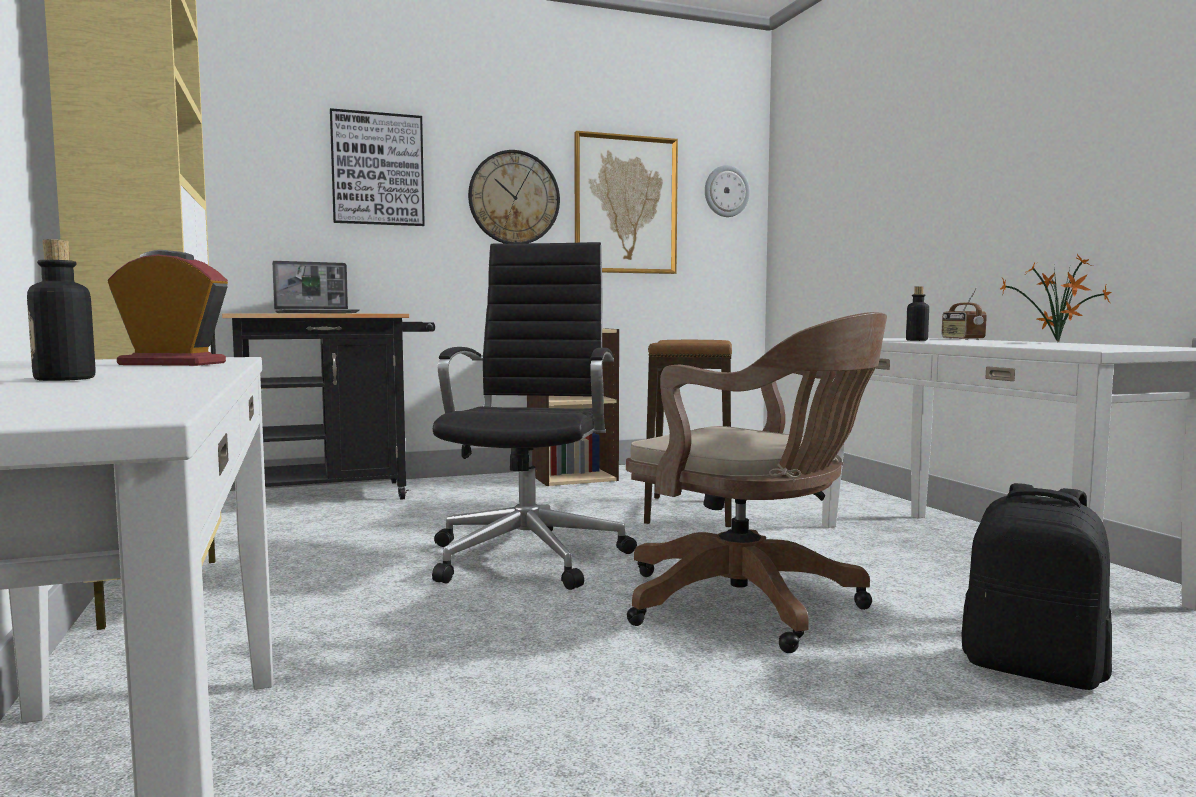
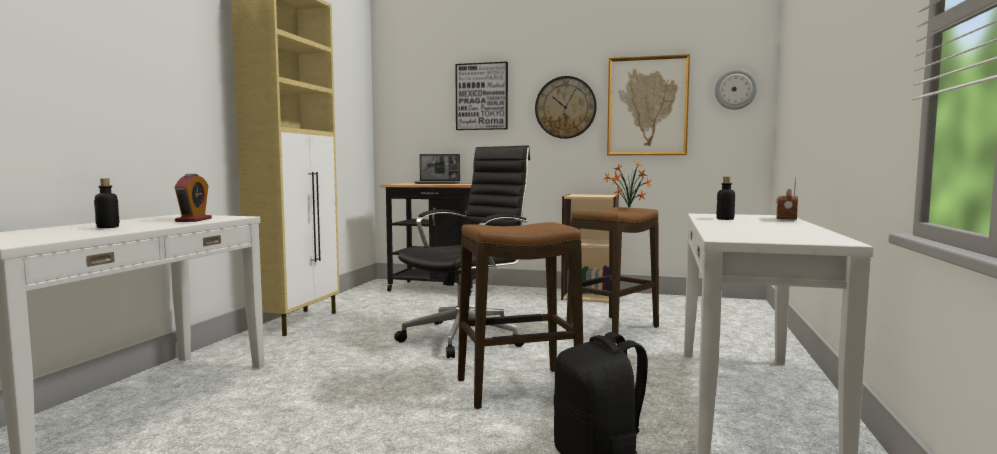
camera: 35 degrees right, 0 degrees up
(172, 364) = (193, 220): alarm clock -> alarm clock turned 45 degrees clockwise
(751, 606) = (518, 388): brown office chair -> stool
(1057, 343) = (803, 229): potted plant -> potted plant (627, 208)

